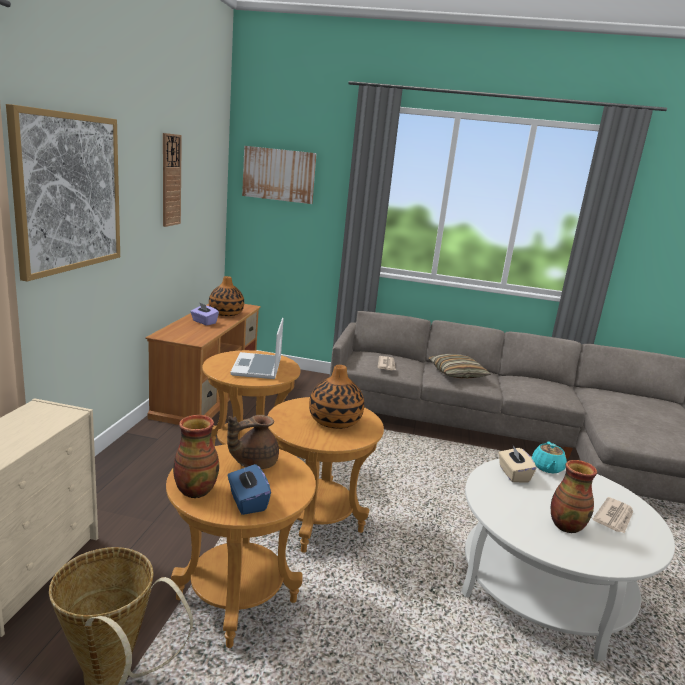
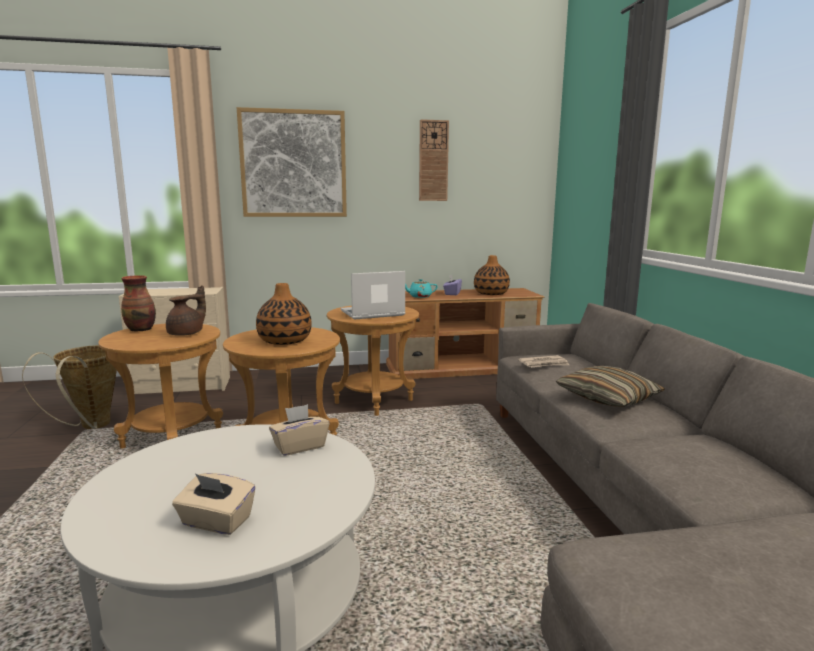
camera: 70 degrees right, 5 degrees down
(247, 502) = (128, 339): blue tissue box -> none
(253, 462) = (187, 333): brown teapot -> brown teapot turned 90 degrees clockwise
(279, 174) = (584, 149): picture -> none
(547, 468) = (341, 468): turquoise teapot -> turquoise teapot (419, 296)
(566, 525) = (180, 483): vase -> none
(614, 517) = (216, 522): newspaper -> beige tissue box

